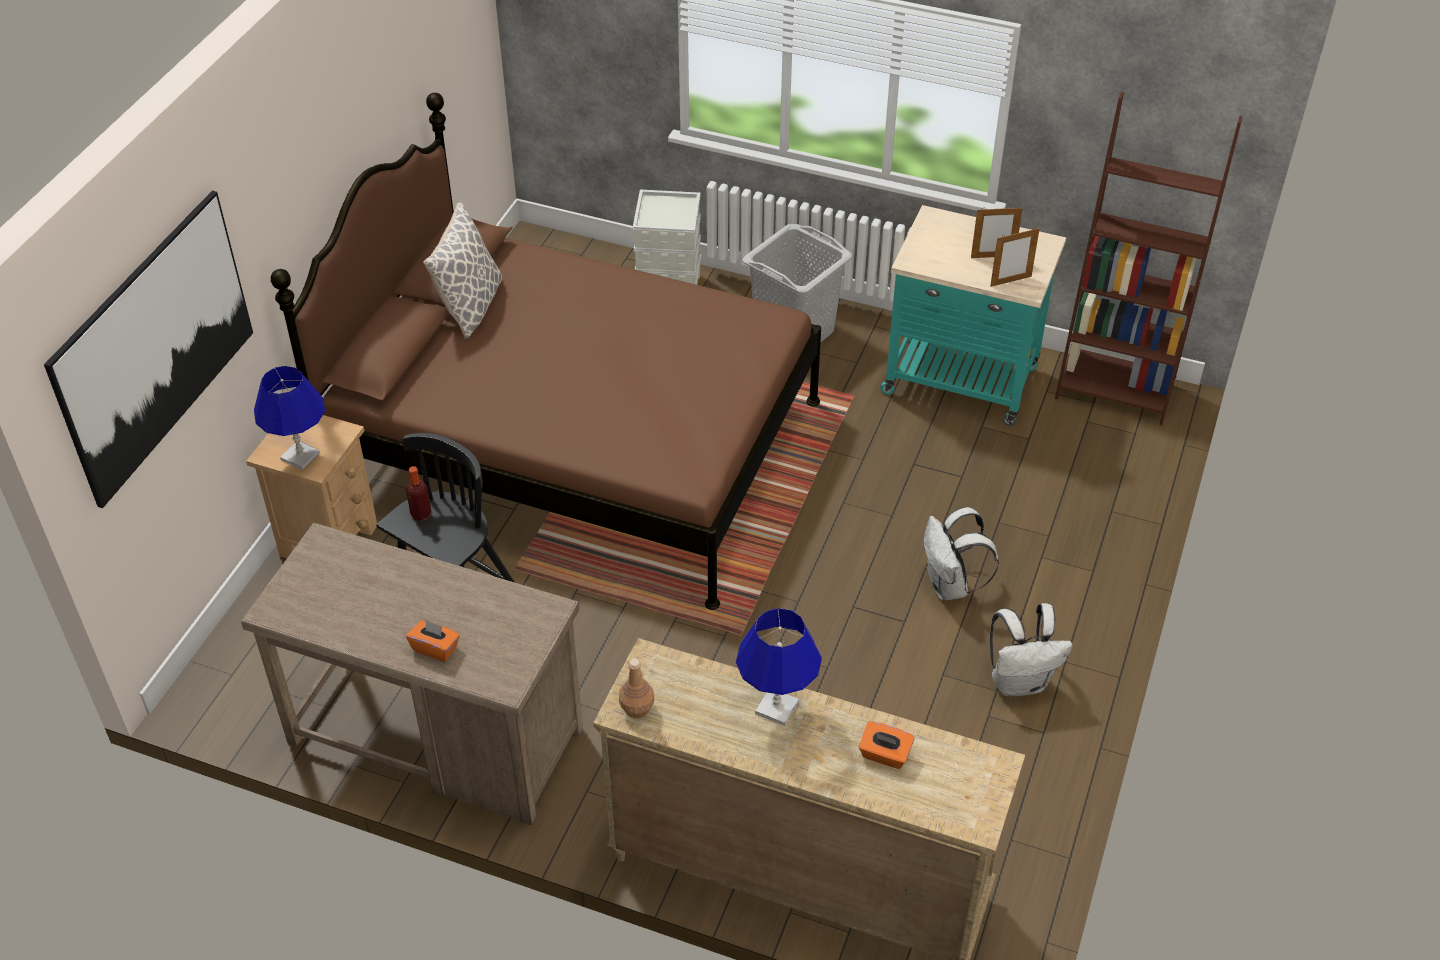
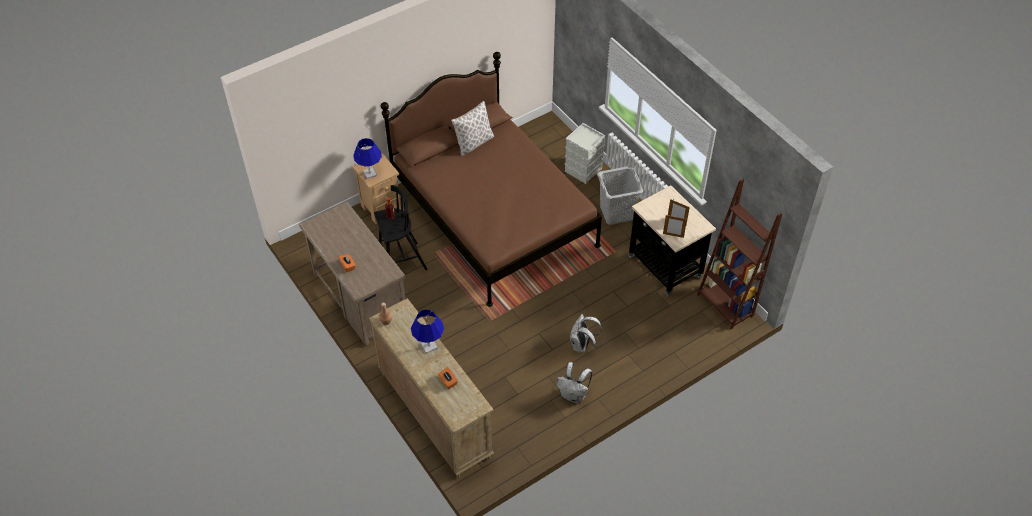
camera: 35 degrees right, 5 degrees up
(155, 346) = (315, 115): picture -> none
(961, 381) = (665, 267): turquoise cart -> black cart

